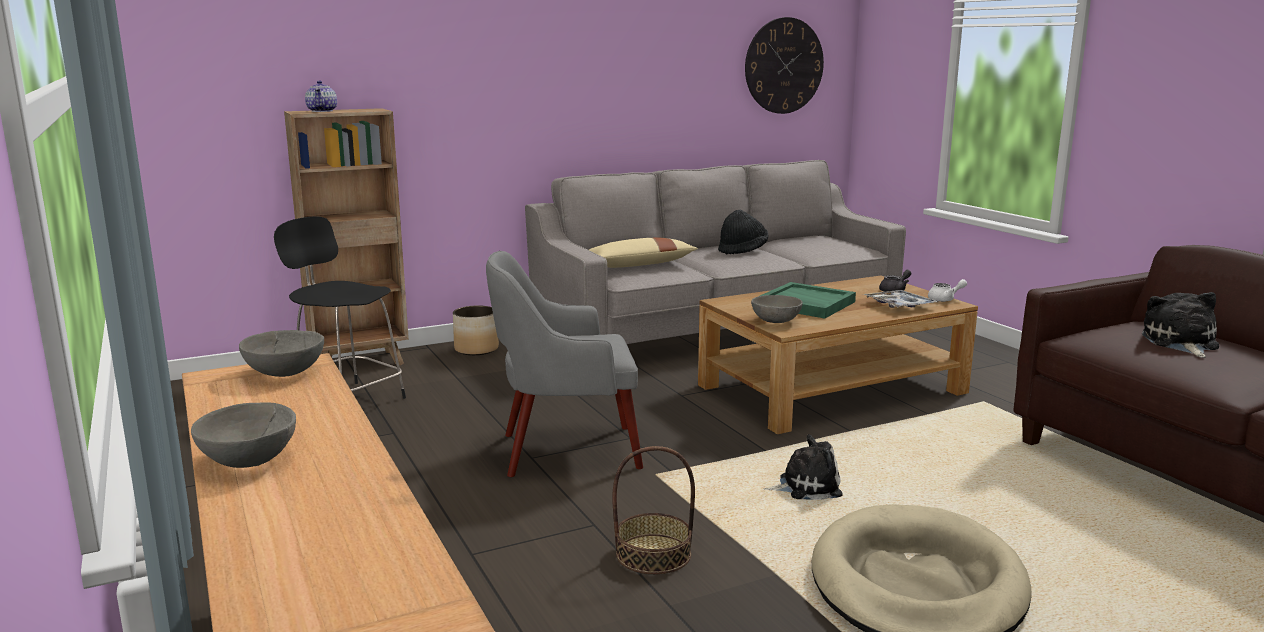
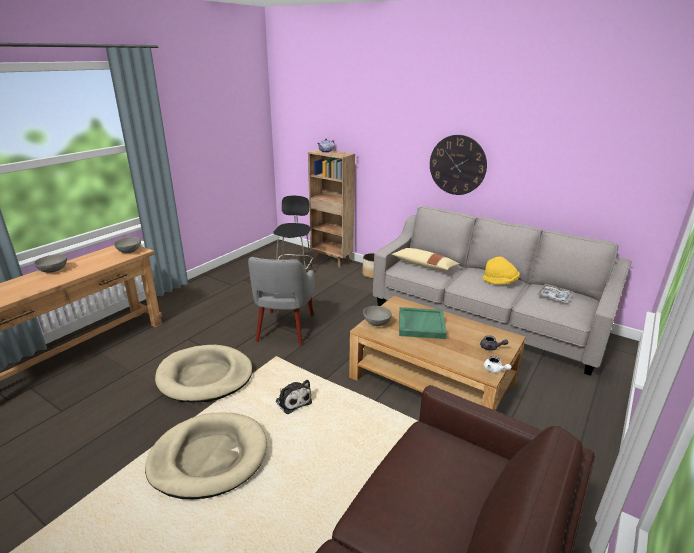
camera: 60 degrees right, 10 degrees up
(565, 451) = (284, 328): grey armchair -> grey armchair turned 135 degrees counterclockwise
(653, 554) = (205, 376): basket -> beige dog bed
(742, 250) = (500, 282): black hat -> yellow hat
(784, 66) = (612, 168): wall clock -> wall clock (457, 165)
(899, 305) = (456, 355): tray -> tray (554, 297)
(1180, 343) = (440, 485): plush toy -> none

